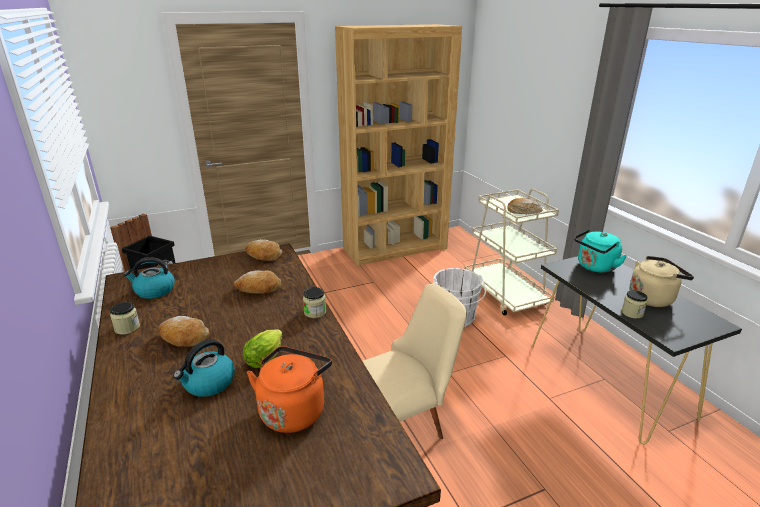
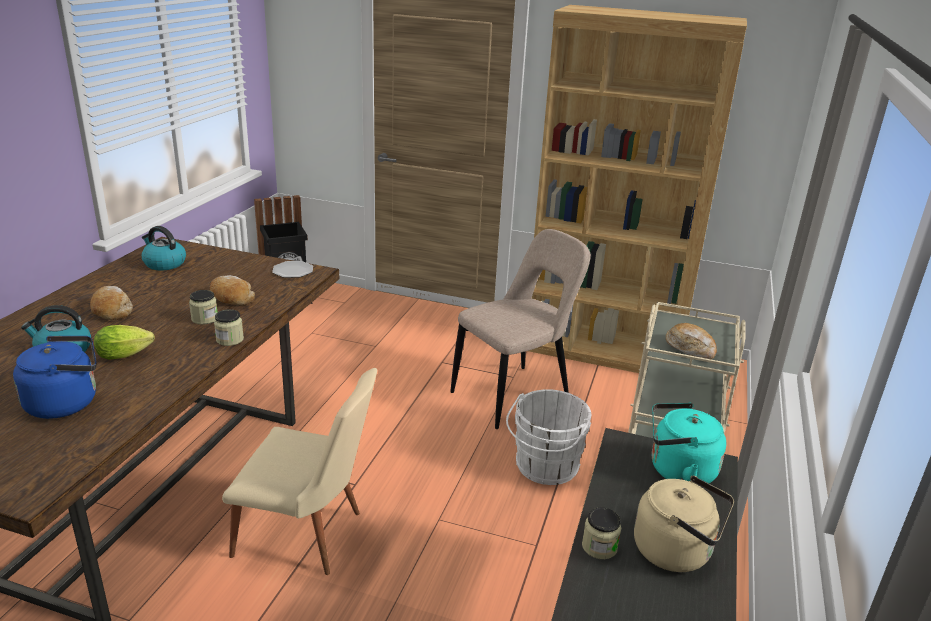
camera: 40 degrees right, 0 degrees up
(127, 328) = (98, 284): jar -> jar (204, 319)
(264, 256) = (292, 271): bread -> plate
(294, 410) = (67, 402): orange kettle -> blue kettle
(388, 290) = (515, 395): none -> beige chair

